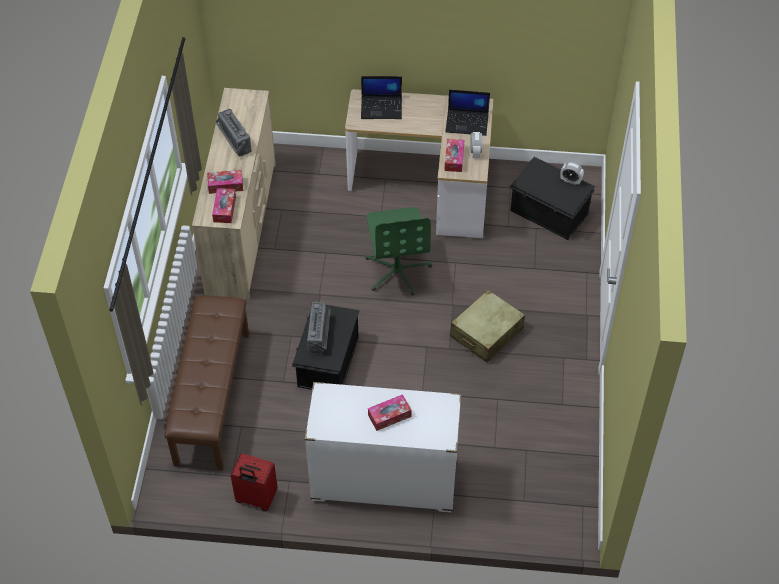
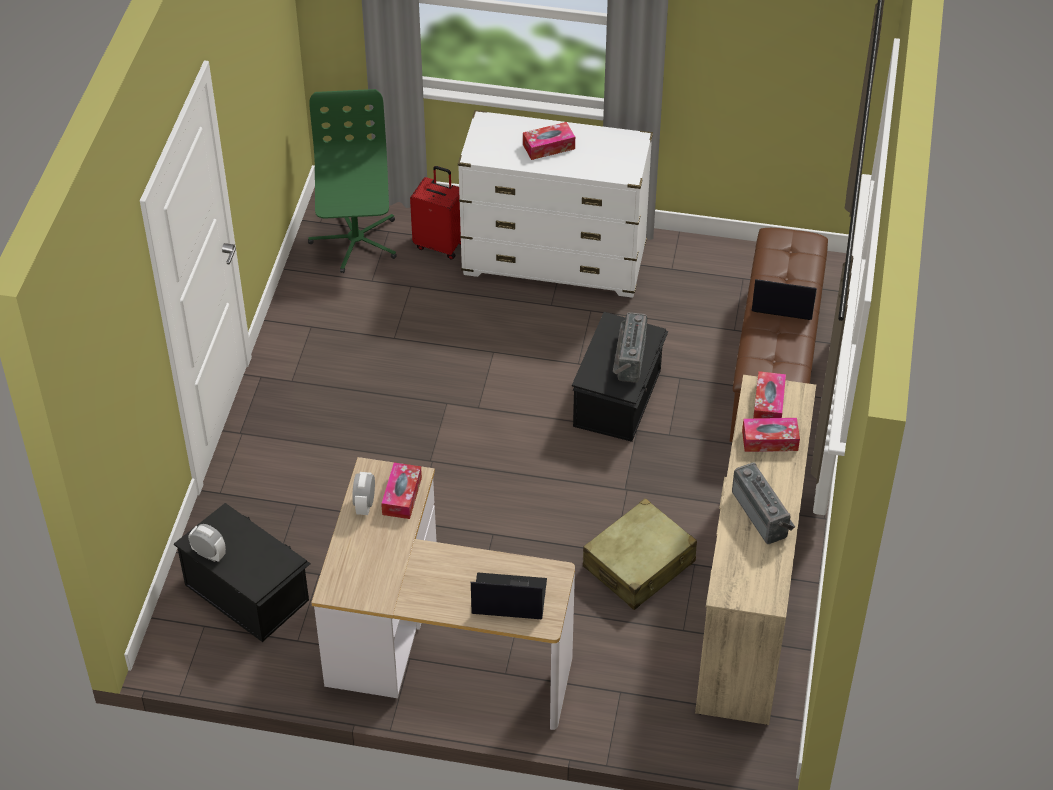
camera: 175 degrees left, 5 degrees down
(256, 498) = (712, 254): red suitcase -> red suitcase (440, 244)
(397, 270) = (505, 516): green office chair -> green office chair (355, 241)
(467, 122) = (366, 559): laptop -> laptop (782, 302)
(486, 333) = (390, 419): beige suitcase -> beige suitcase (639, 565)

